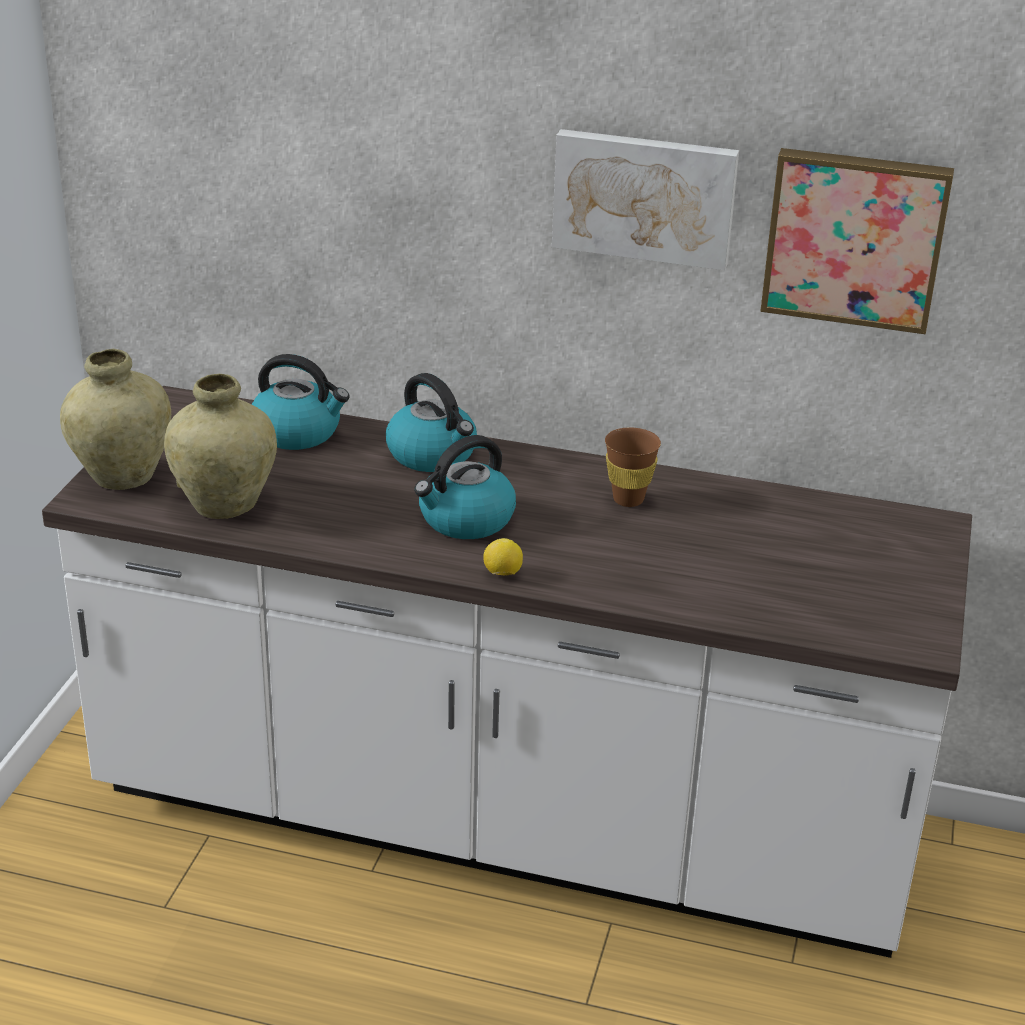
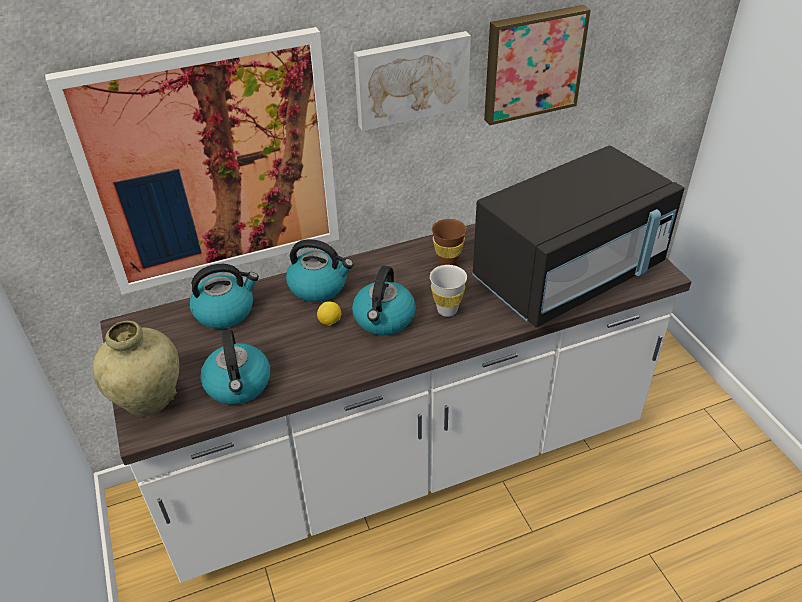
camera: 35 degrees left, 10 degrees up
(225, 505) = (239, 385): beige vase -> kettle
(345, 225) = (211, 165): none -> picture
(502, 574) = (441, 342): lemon -> lemon (330, 322)
(555, 546) = (447, 310): none -> white cup
(776, 585) = (568, 275): none -> black microwave

